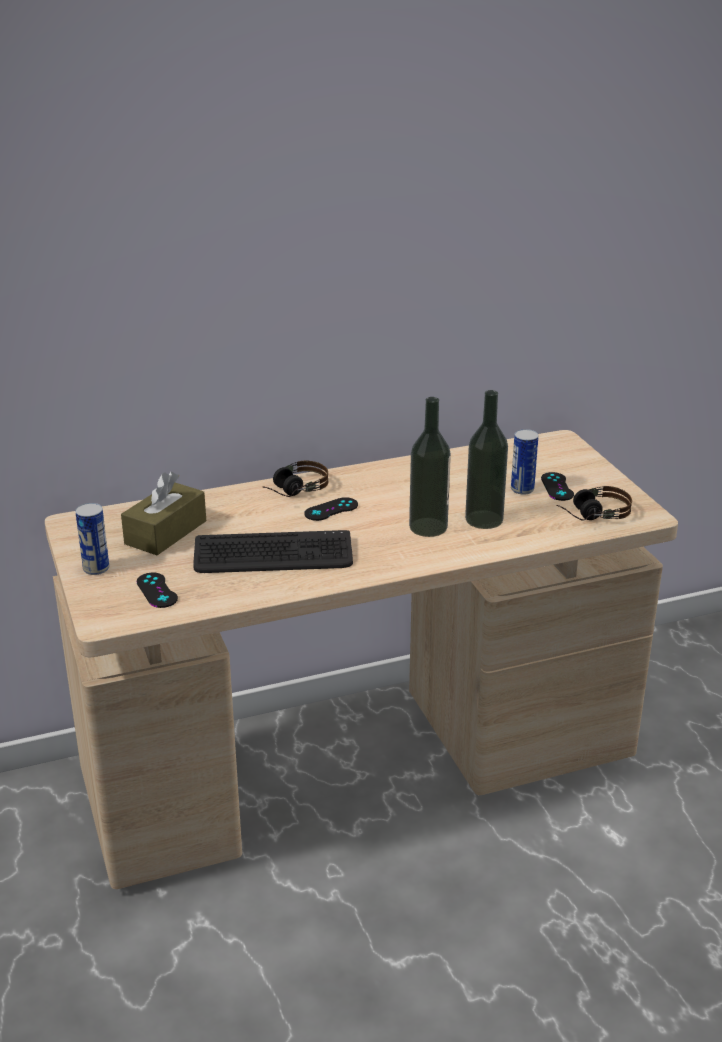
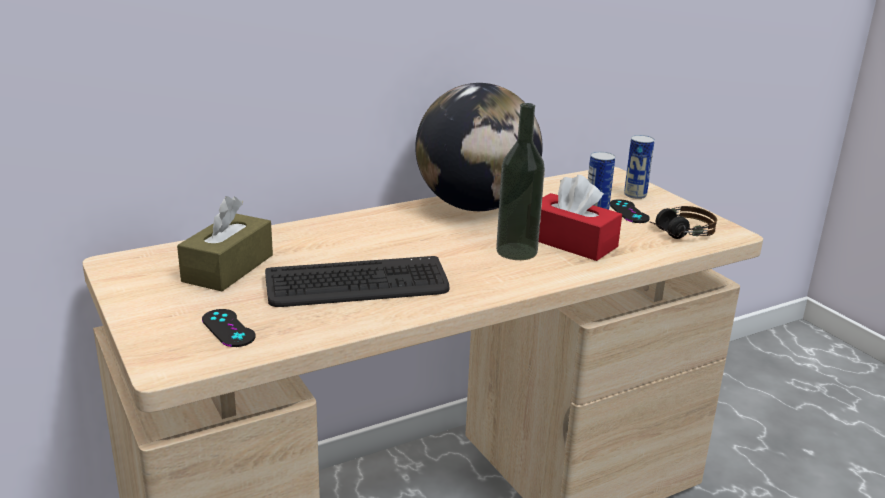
camera: 10 degrees left, 5 degrees down
(96, 568) = (150, 308): can -> can (635, 195)
(291, 491) = (359, 225): headphones -> none
(331, 509) = (407, 239): black game controller -> none
(407, 475) = (475, 207): none -> globe
(484, 519) = (571, 242): bottle -> red tissue box

